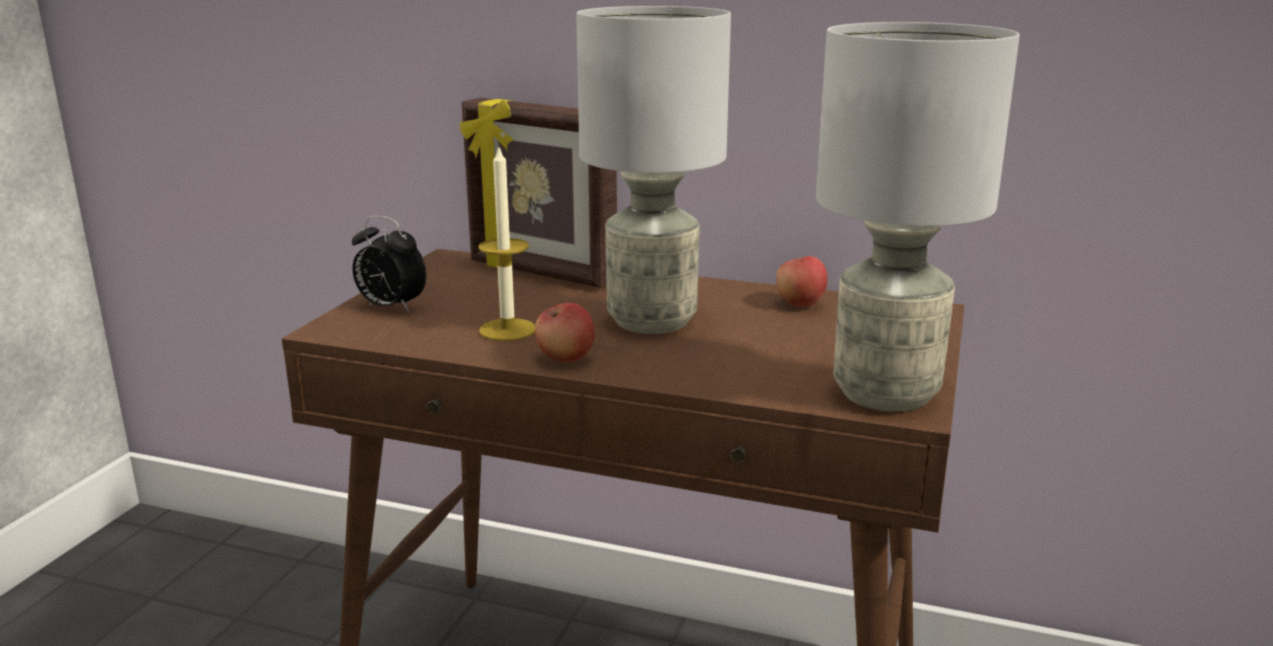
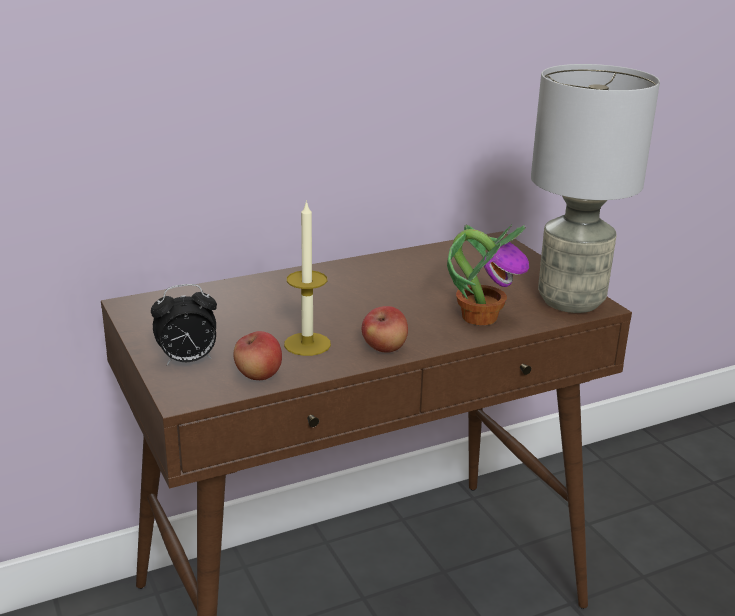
camera: 45 degrees left, 5 degrees up
(540, 273) = (230, 293): picture frame -> none
(649, 321) = (375, 303): grey table lamp -> none
(730, 368) = (479, 317): none -> potted plant
(800, 303) = (429, 259): apple -> apple (258, 375)

